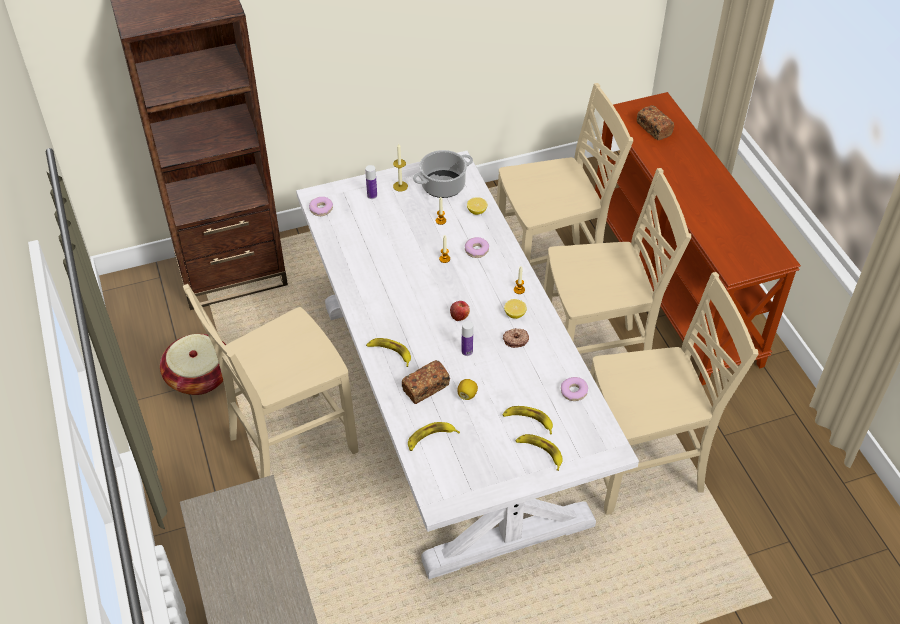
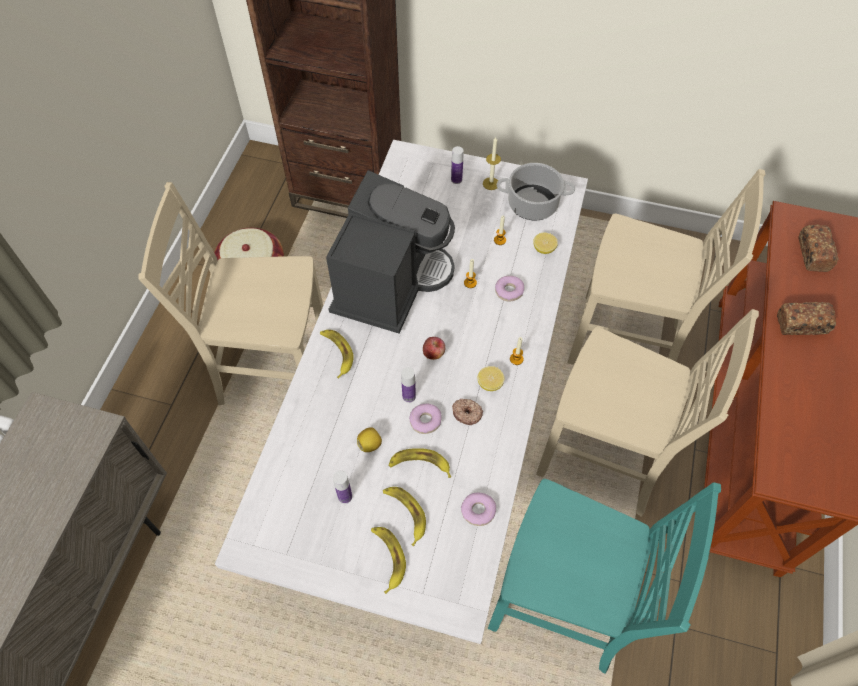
camera: 35 degrees right, 10 degrees up
(321, 209) = (399, 170): donut -> donut (425, 421)
(386, 288) = (390, 283): none -> coffee machine
(426, 388) = (337, 412): bread -> bread (801, 325)
(430, 438) = (297, 469): banana -> banana (419, 464)
(479, 434) = (345, 496): none -> bottle
(644, 469) = (563, 605): beige chair -> turquoise chair

